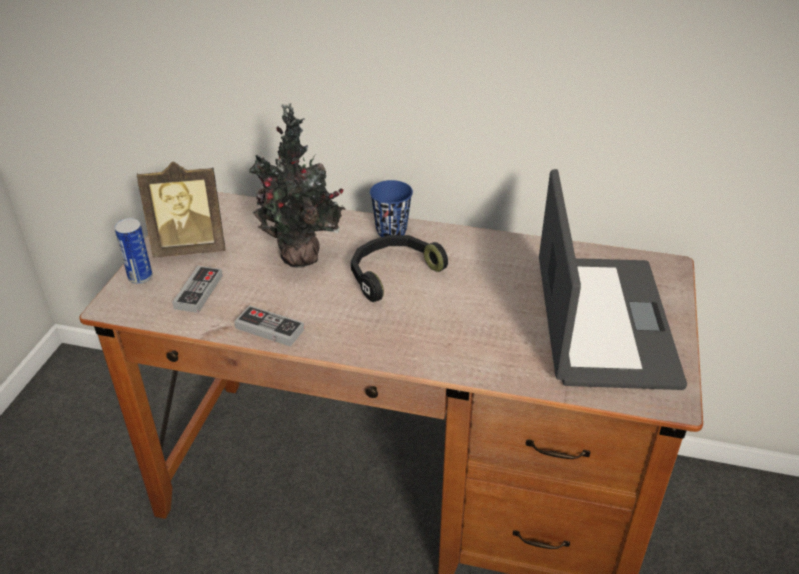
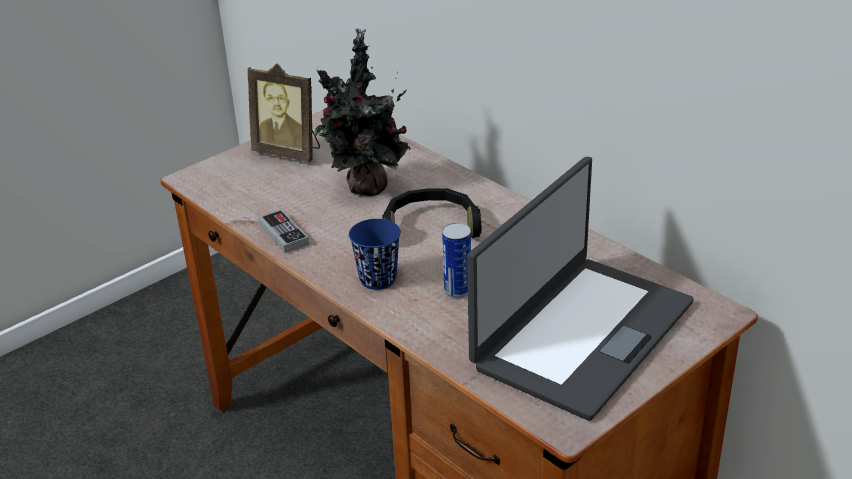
camera: 35 degrees right, 5 degrees down
(140, 277) = (230, 163): can -> can (457, 290)
(198, 292) = (260, 188): game controller -> none
(391, 231) = (470, 190): blue cup -> blue cup (378, 279)

